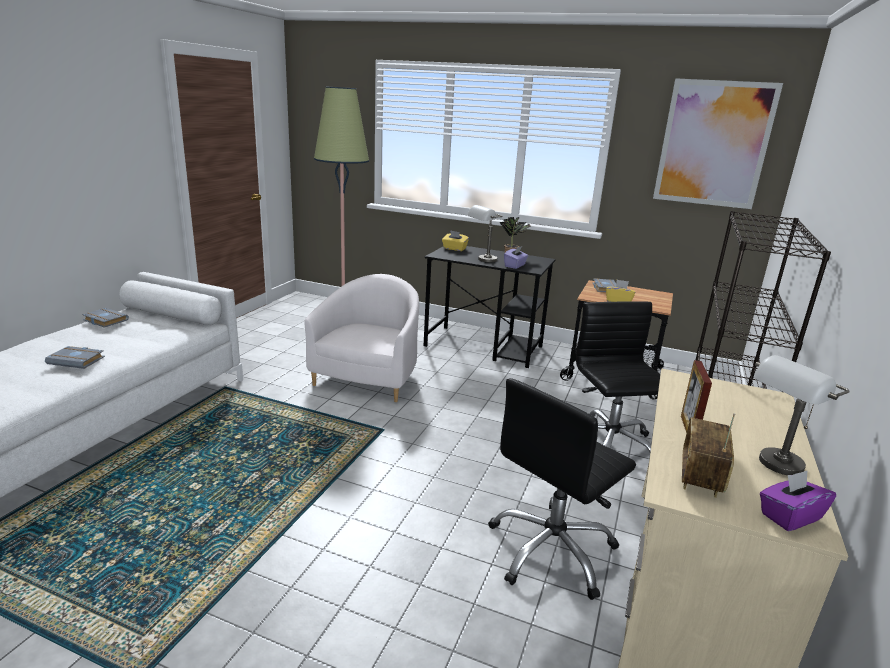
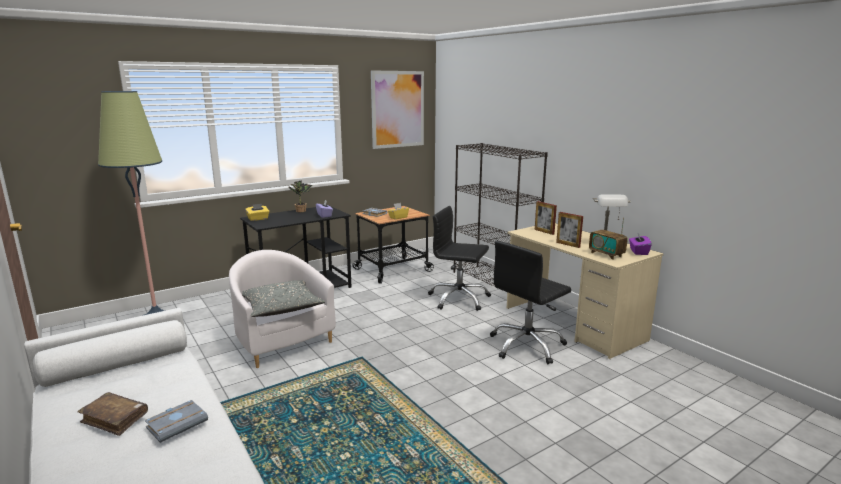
camera: 55 degrees left, 5 degrees down
(82, 340) = (115, 419): none -> brown book
(104, 320) = (71, 402): grey book -> none
(359, 339) = (281, 308): none -> grey pillow
(482, 260) = (299, 219): grey table lamp -> none
(552, 550) = (527, 345): black office chair -> black office chair turned 60 degrees clockwise
(719, 396) = (544, 231): none -> picture frame

